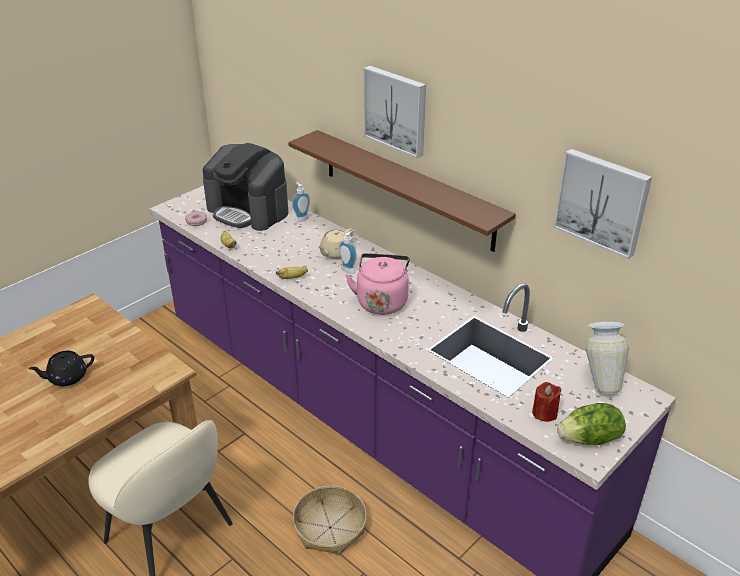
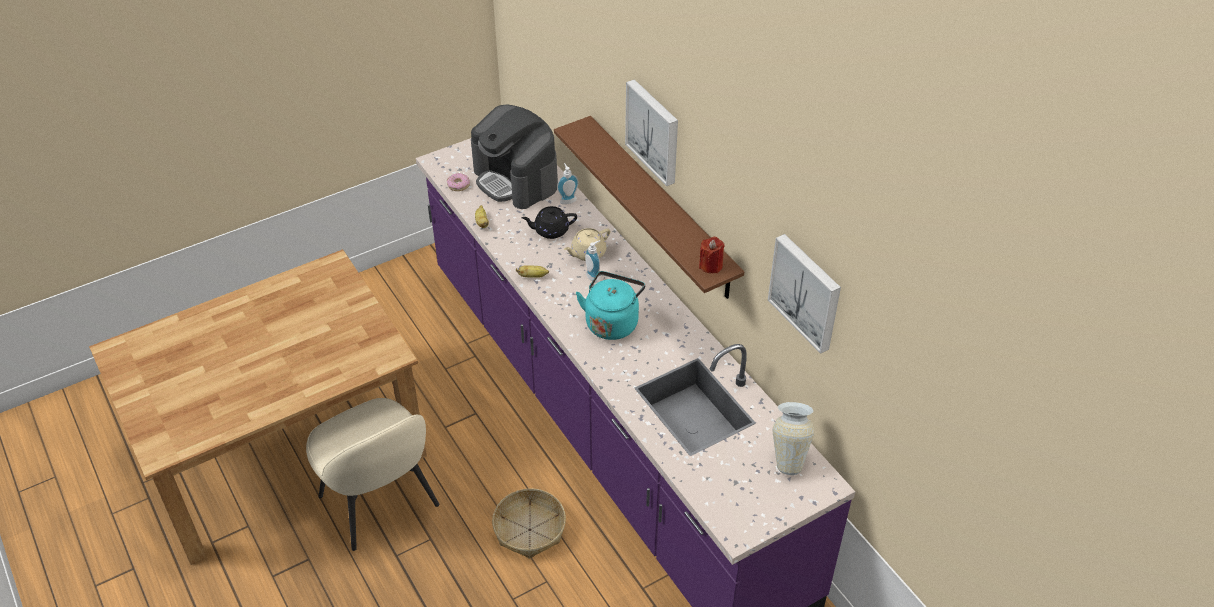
camera: 15 degrees right, 10 degrees up
(66, 377) = (299, 342): black teapot -> black teapot (550, 230)
(381, 301) = (612, 322): pink kettle -> turquoise kettle
(544, 413) = (717, 480): red candle -> red candle (710, 265)
(590, 439) = (746, 516): lettuce -> none

